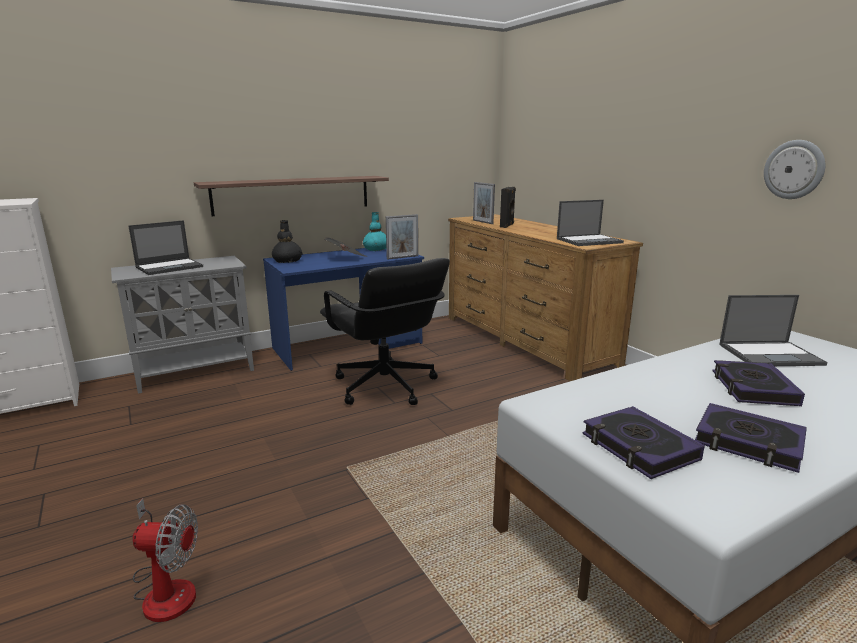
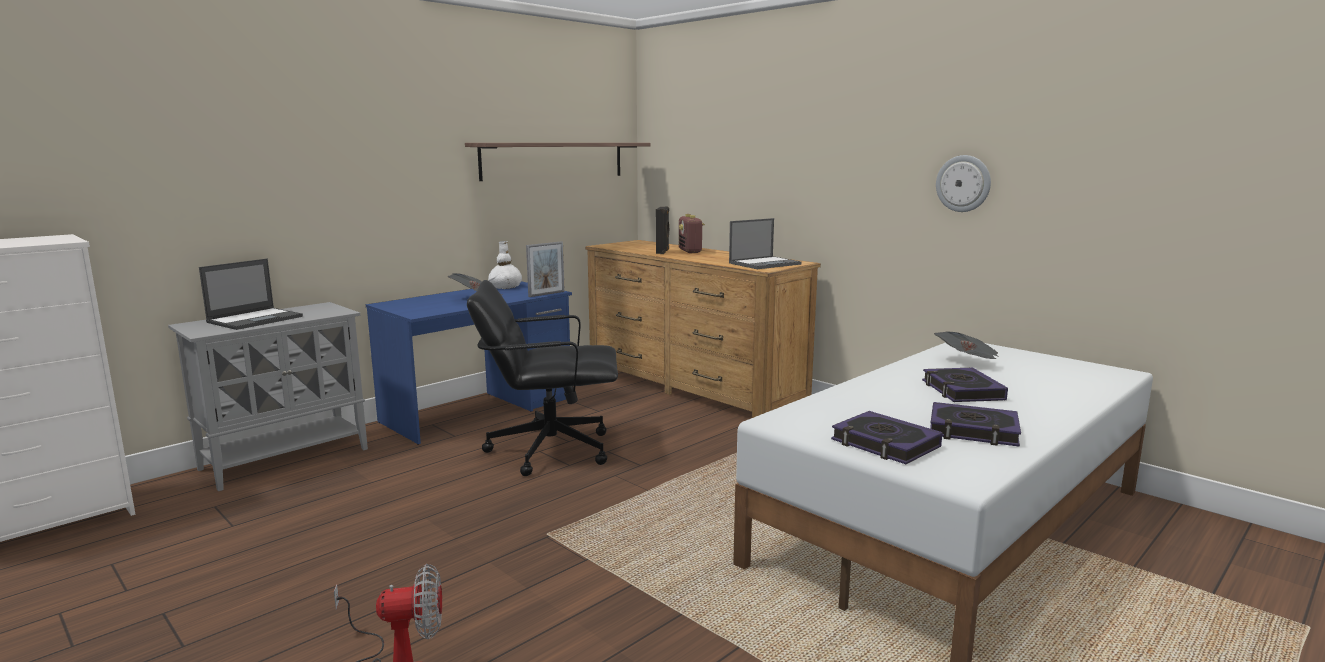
camera: 15 degrees left, 5 degrees down
(287, 261) = (402, 305): black vase -> none
(293, 195) = (402, 222): shelf -> shelf (554, 160)
(376, 249) = (505, 287): turquoise vase -> white vase
(385, 386) = (549, 450): black office chair -> black office chair turned 135 degrees clockwise
(482, 222) = (631, 249): picture frame -> none
(531, 226) = (690, 251): none -> radio
(770, 354) = (967, 362): laptop -> newspaper

